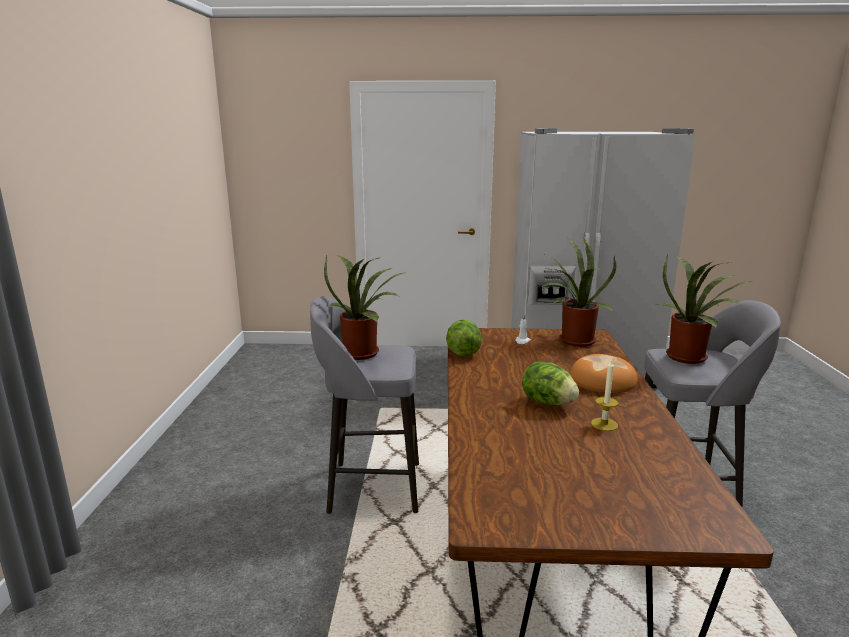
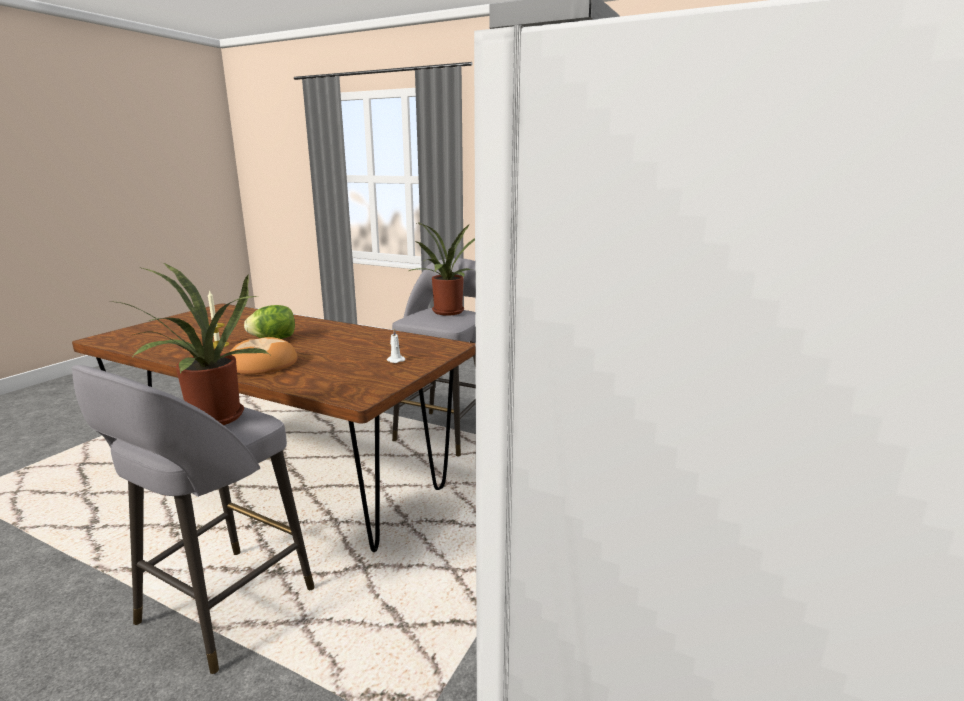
camera: 115 degrees right, 0 degrees up
(463, 353) = (402, 336): lettuce -> none
(573, 341) = (358, 380): potted plant -> none

